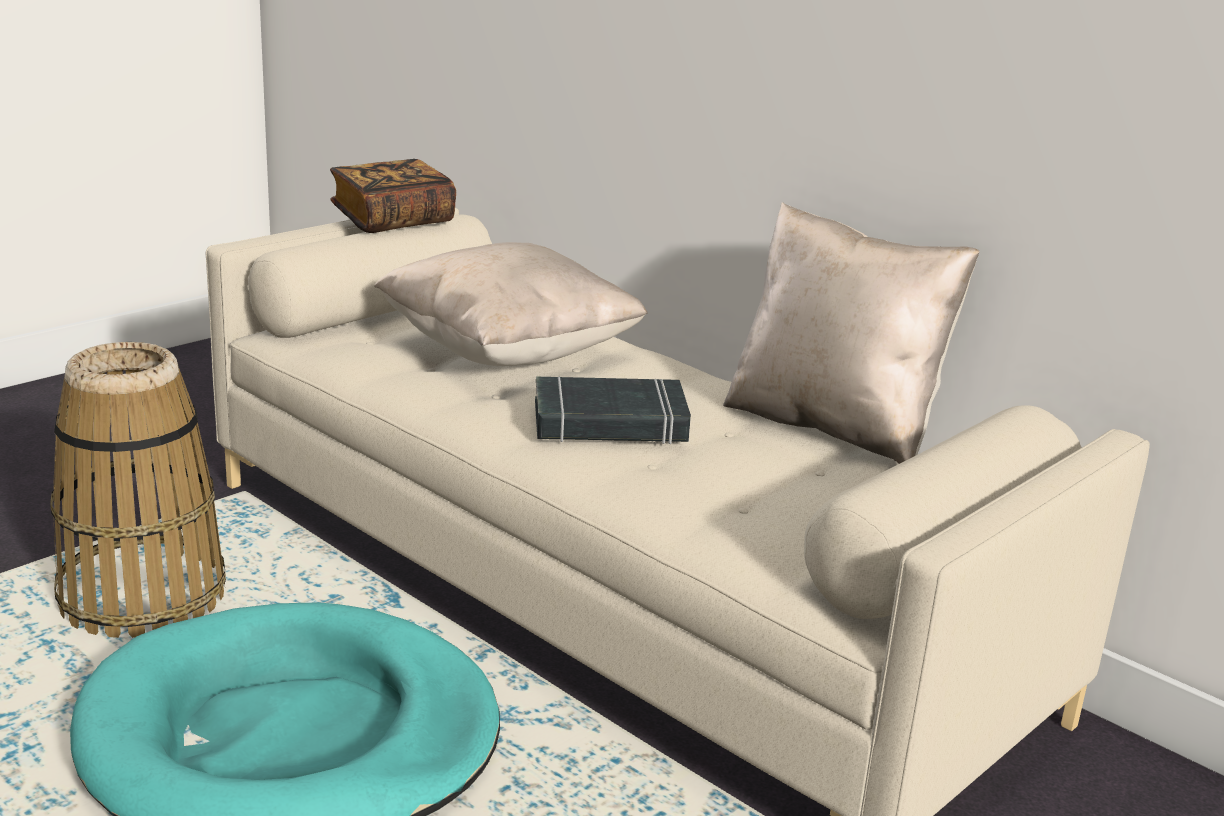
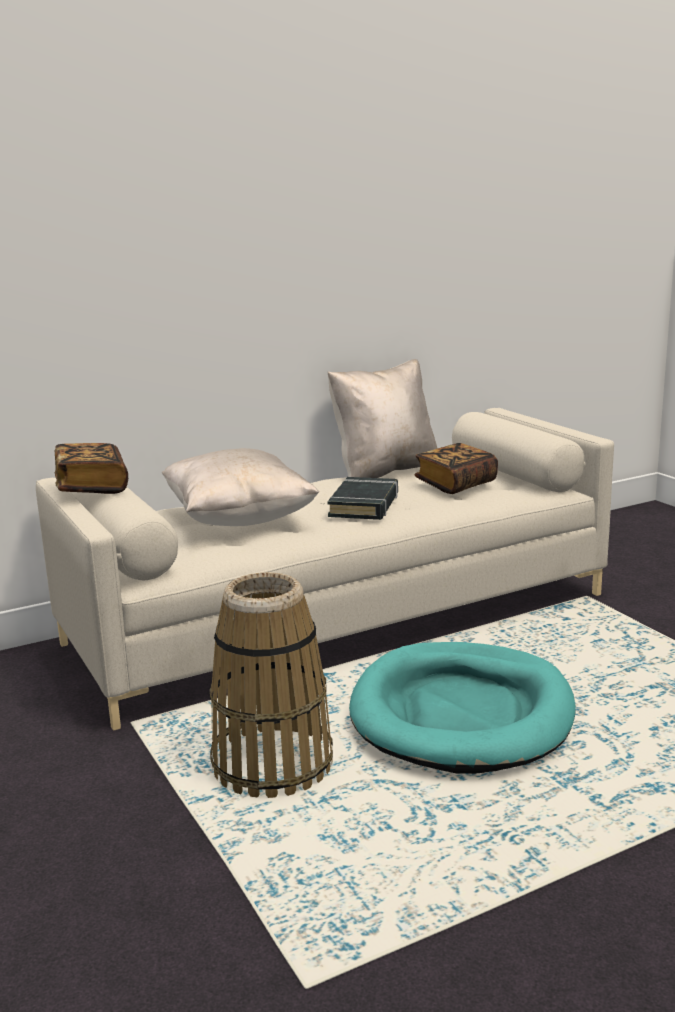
camera: 70 degrees left, 5 degrees down
(785, 490) = (455, 484): none -> book

